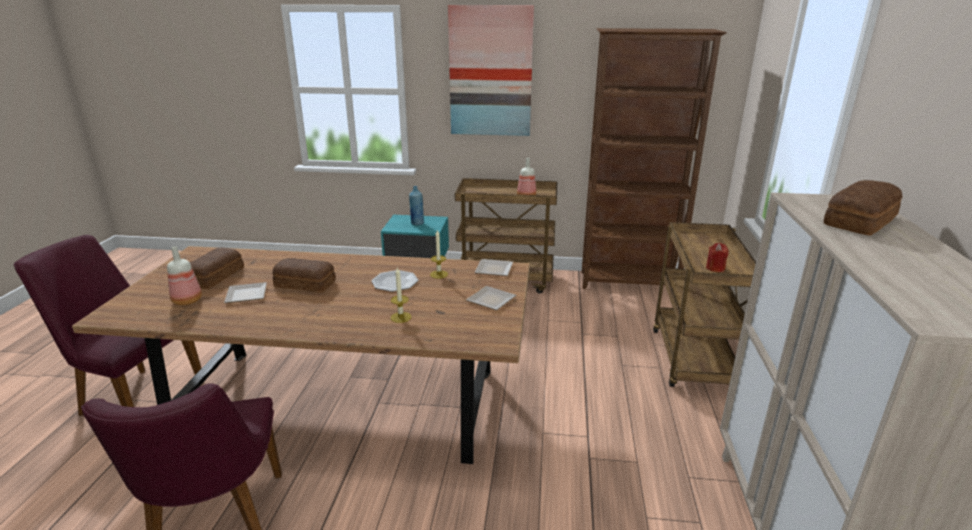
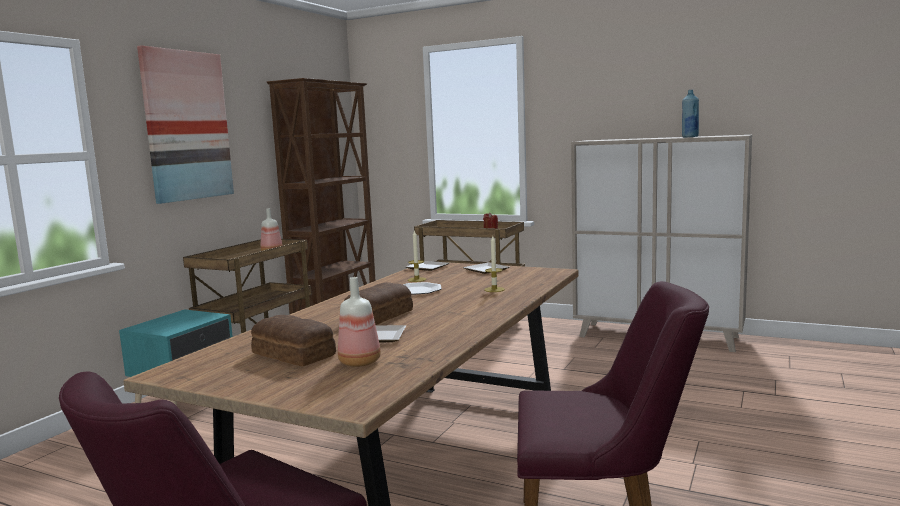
camera: 70 degrees left, 15 degrees down
(417, 223) = (178, 320): blue bottle -> blue bottle (689, 137)
(862, 221) = (624, 139): bread -> none

